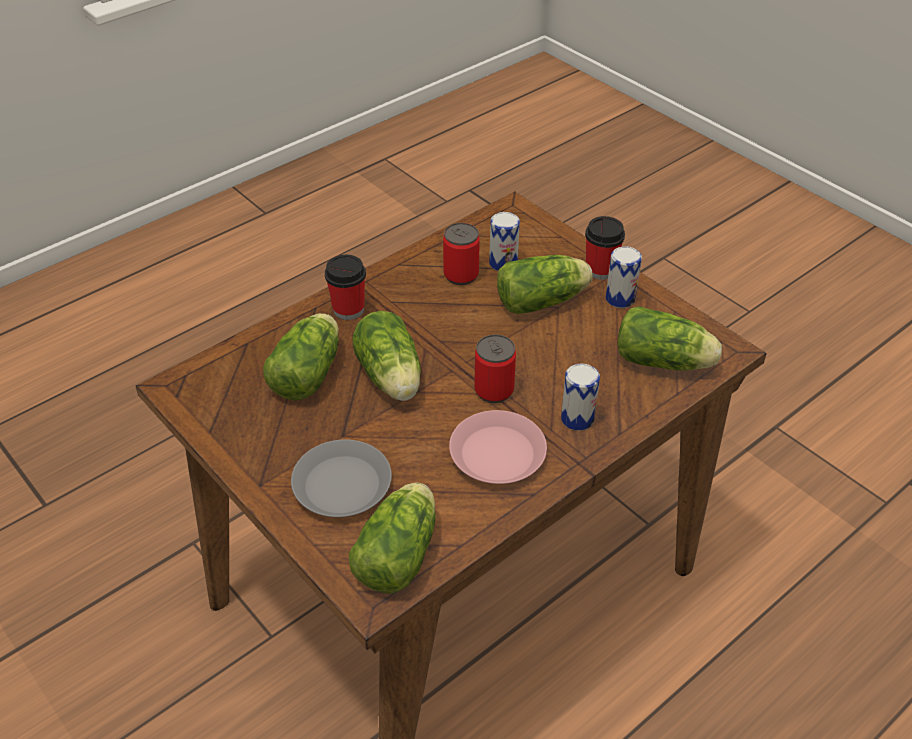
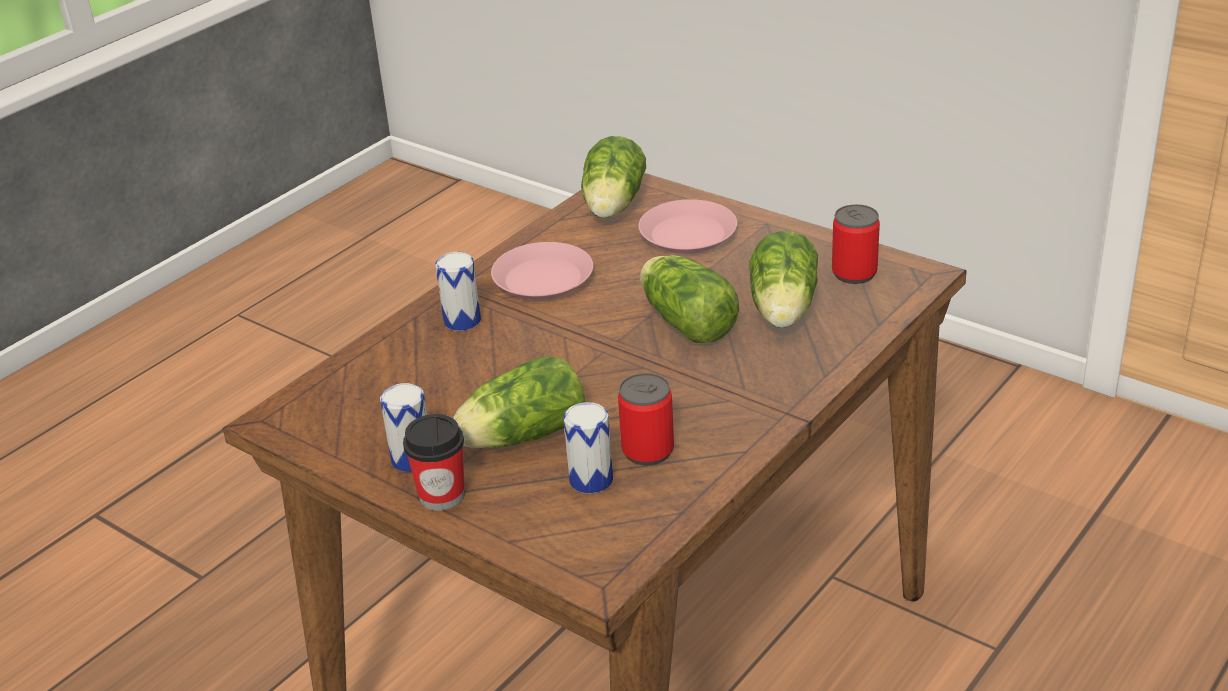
camera: 170 degrees right, 10 degrees down
(341, 485) = (688, 235): grey plate -> pink plate
(348, 309) = (779, 380): cup -> none
(494, 390) = (561, 329): can -> can (854, 273)
(665, 362) = (356, 392): lettuce -> none

